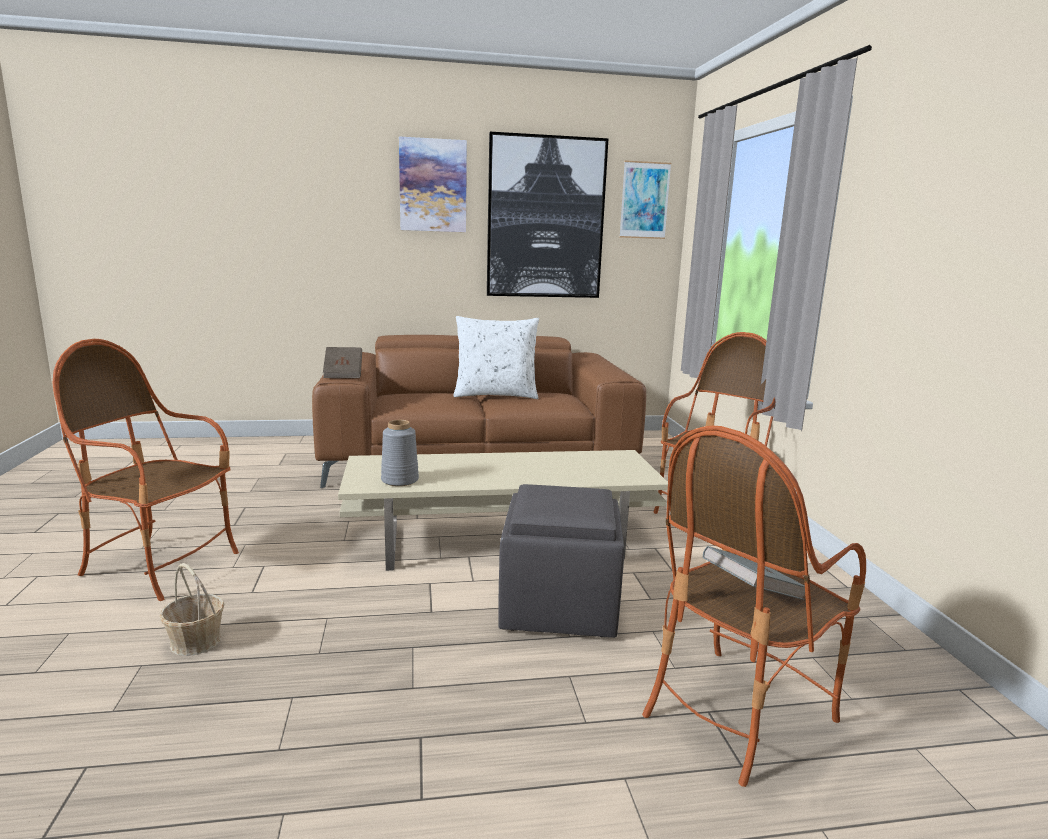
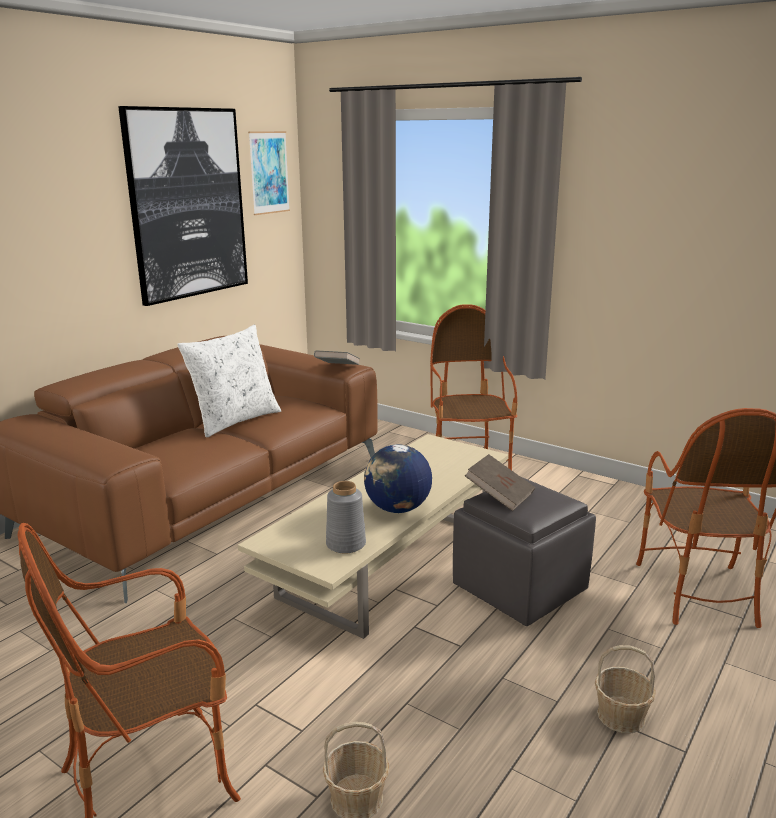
camera: 45 degrees left, 5 degrees up
(343, 374) = (112, 454): brown book -> brown book (499, 496)
(433, 185) = (65, 179): picture -> none
(433, 734) = (621, 716): none -> basket
(484, 478) = (397, 509): none -> globe
(751, 593) = (704, 509): grey book -> grey book (337, 369)

